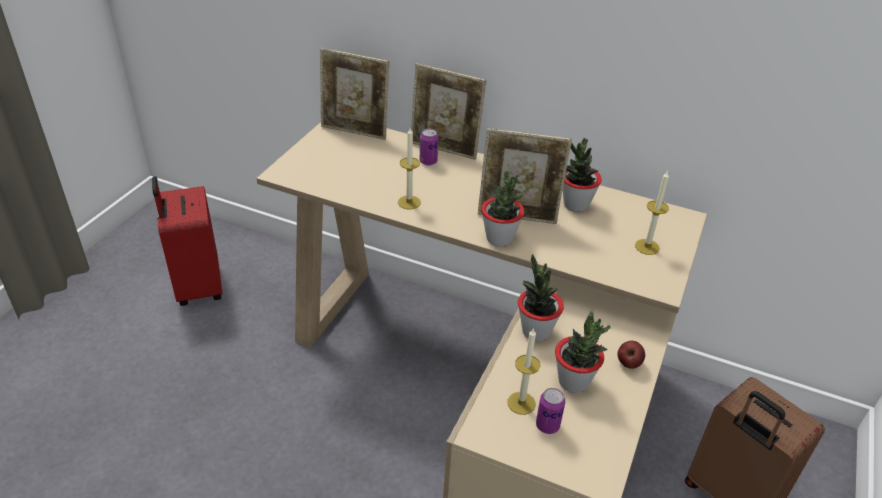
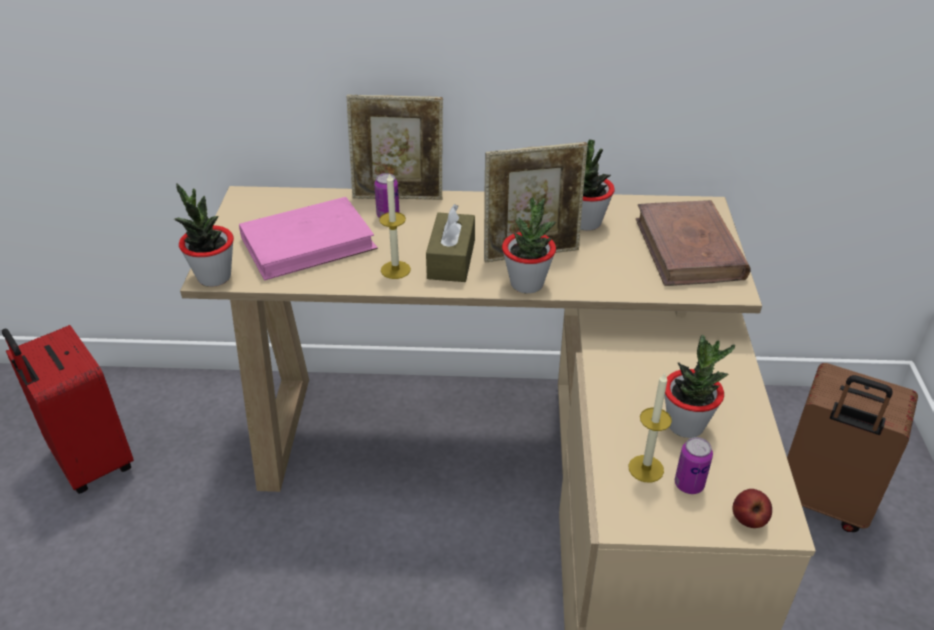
camera: 20 degrees left, 0 degrees up
(355, 131) = (275, 201): picture frame -> none
(360, 167) = (308, 243): none -> pink book
(454, 205) = (451, 259): none -> brown tissue box
(535, 331) = (611, 380): potted plant -> potted plant (214, 277)
(628, 363) = (729, 385): apple -> apple (748, 520)
(647, 247) = (689, 249): candle -> brown book

